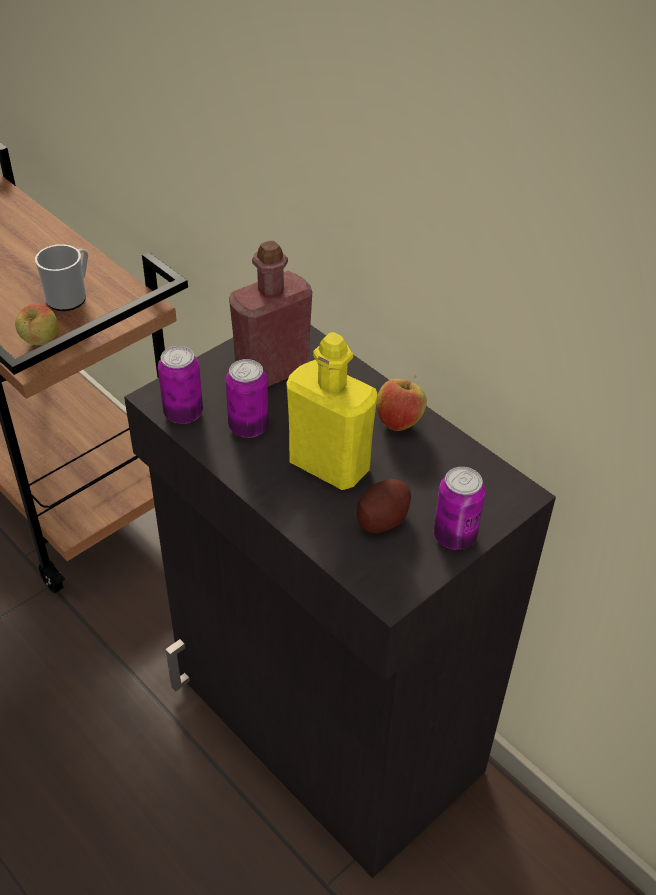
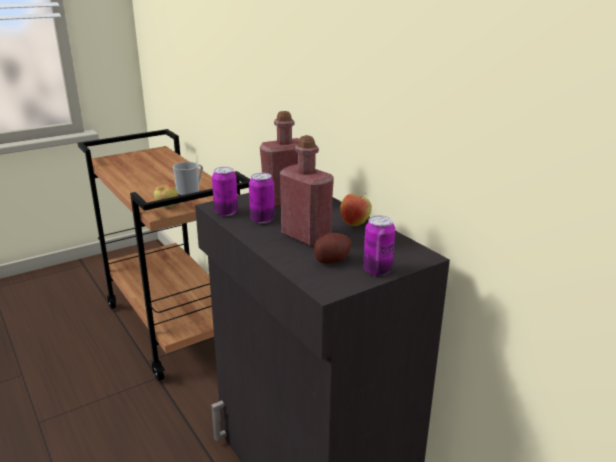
camera: 10 degrees right, 20 degrees down
(329, 465) = (306, 237): yellow bottle -> red bottle

